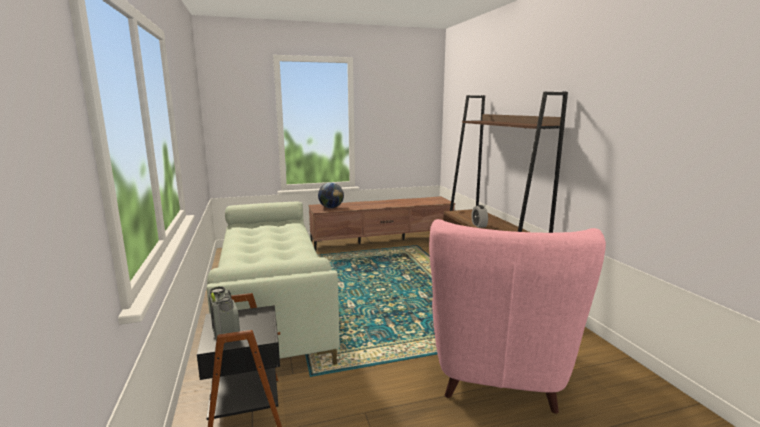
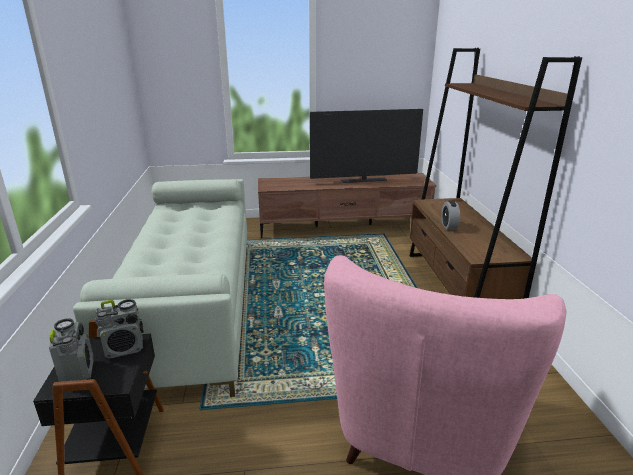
camera: 10 degrees right, 10 degrees up
(258, 316) = (125, 348): none -> radio
(331, 207) = (282, 184): globe -> none
(397, 202) = (364, 180): none -> television

